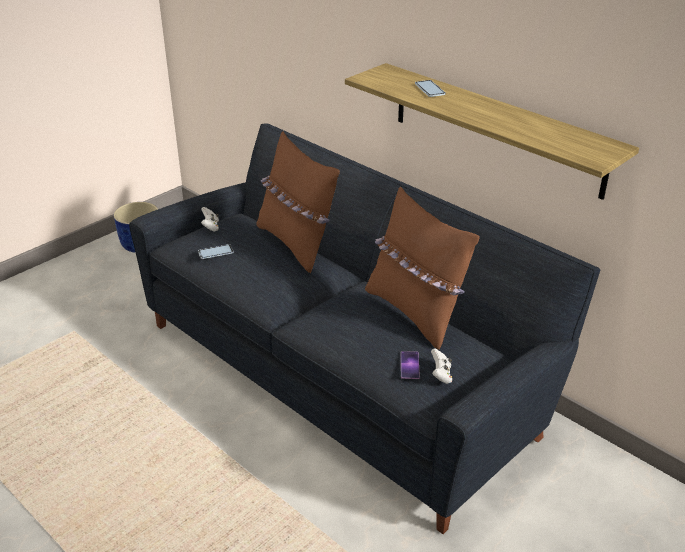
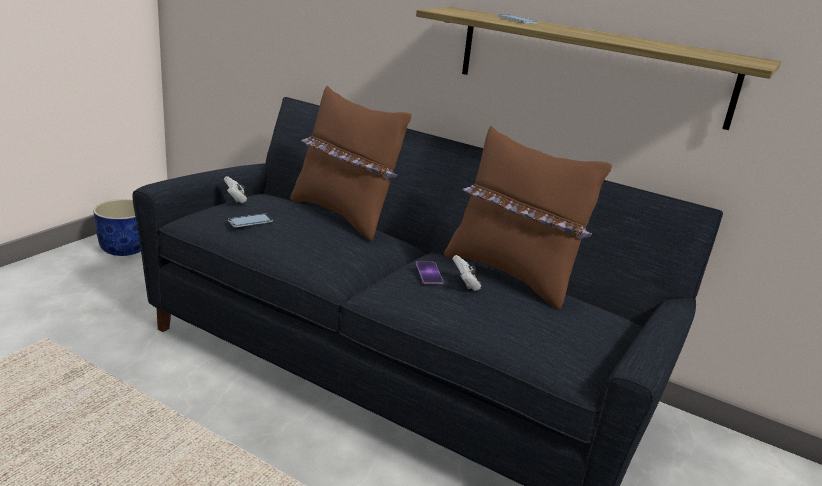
camera: 15 degrees left, 10 degrees down
(409, 365) = (537, 325): phone -> phone (429, 273)
(441, 375) = (577, 335): white game controller -> white game controller (465, 284)

